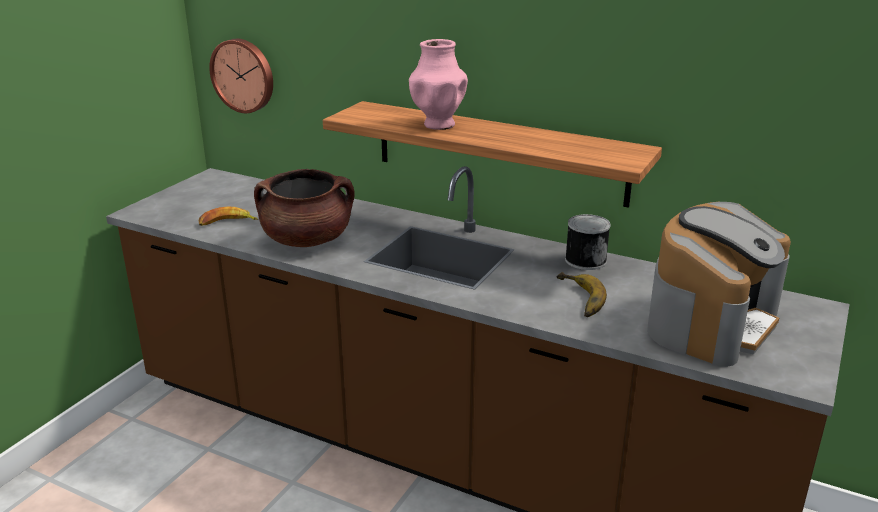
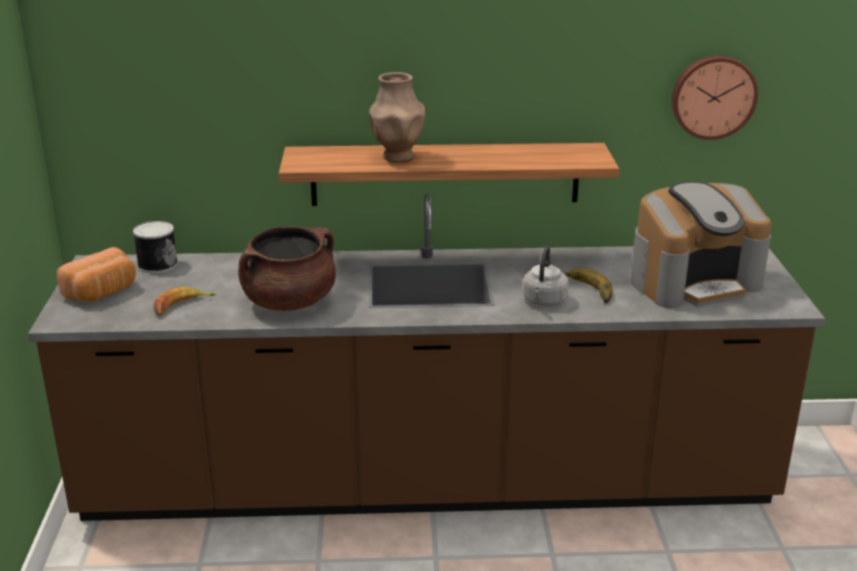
camera: 30 degrees left, 0 degrees up
(189, 199) = (102, 293): none -> bread
(244, 75) = (123, 140): wall clock -> wall clock (712, 96)
(438, 125) = (397, 157): pink vase -> brown vase
(525, 298) = (544, 301): none -> grey kettle
(585, 260) = (552, 258): can -> can (157, 264)
(711, 321) = (694, 282): coffee machine -> coffee machine turned 60 degrees clockwise

